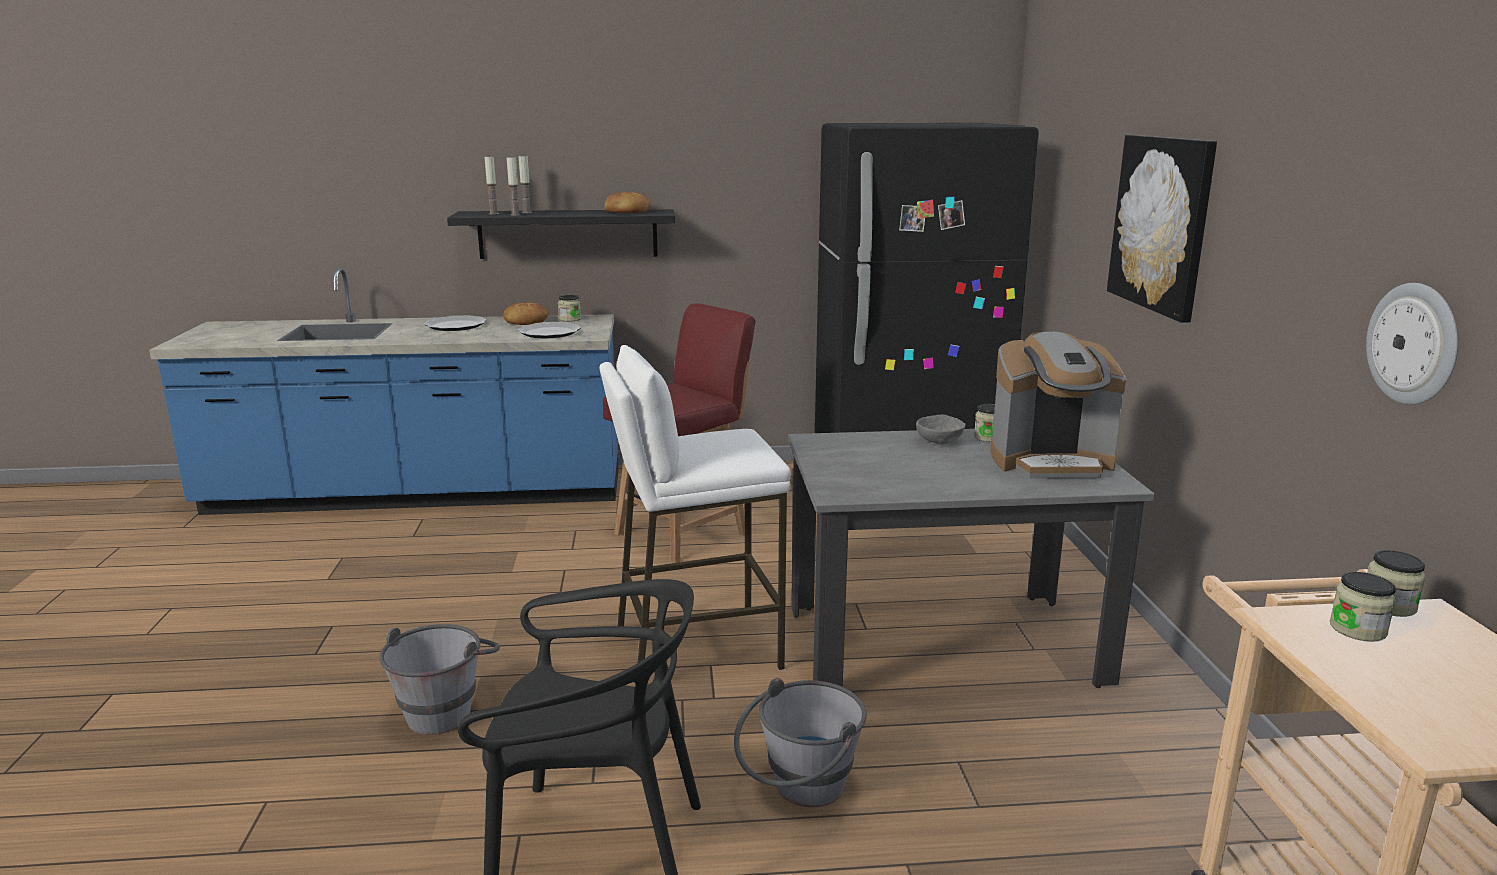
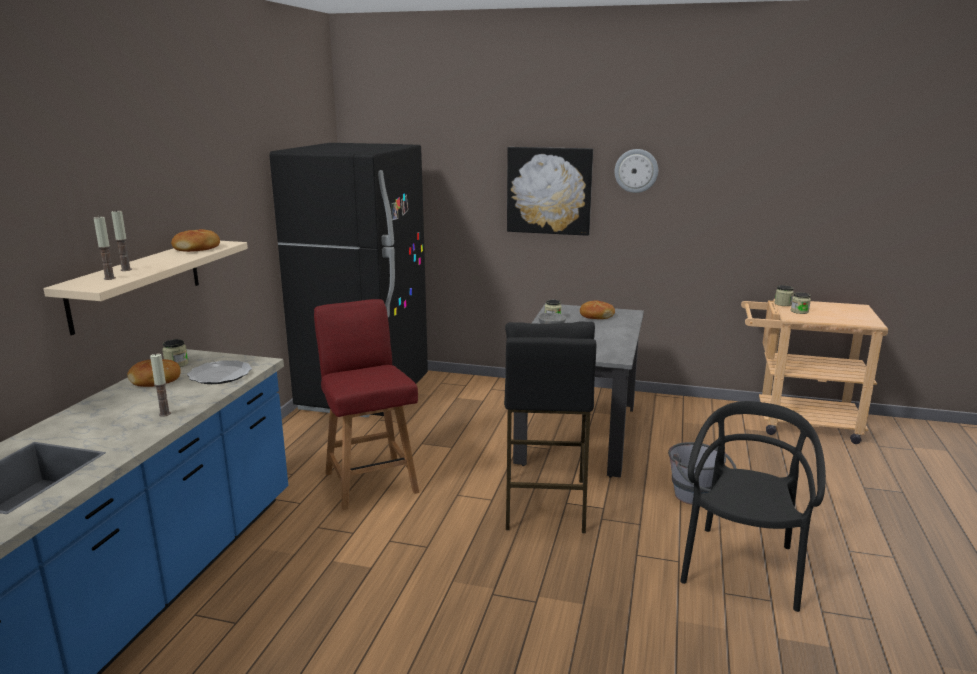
camera: 70 degrees left, 0 degrees up
(446, 708) = (577, 615): grey bucket -> none
(456, 326) = (115, 410): plate -> none
(515, 215) = (140, 273): candle -> candle (164, 414)
(568, 234) = (137, 284): black shelf -> beige shelf
(696, 648) = (544, 504): white stool -> black stool
(1051, 462) = (596, 316): coffee machine -> bread
(1414, 343) = (740, 217): wall clock -> wall clock (636, 170)

